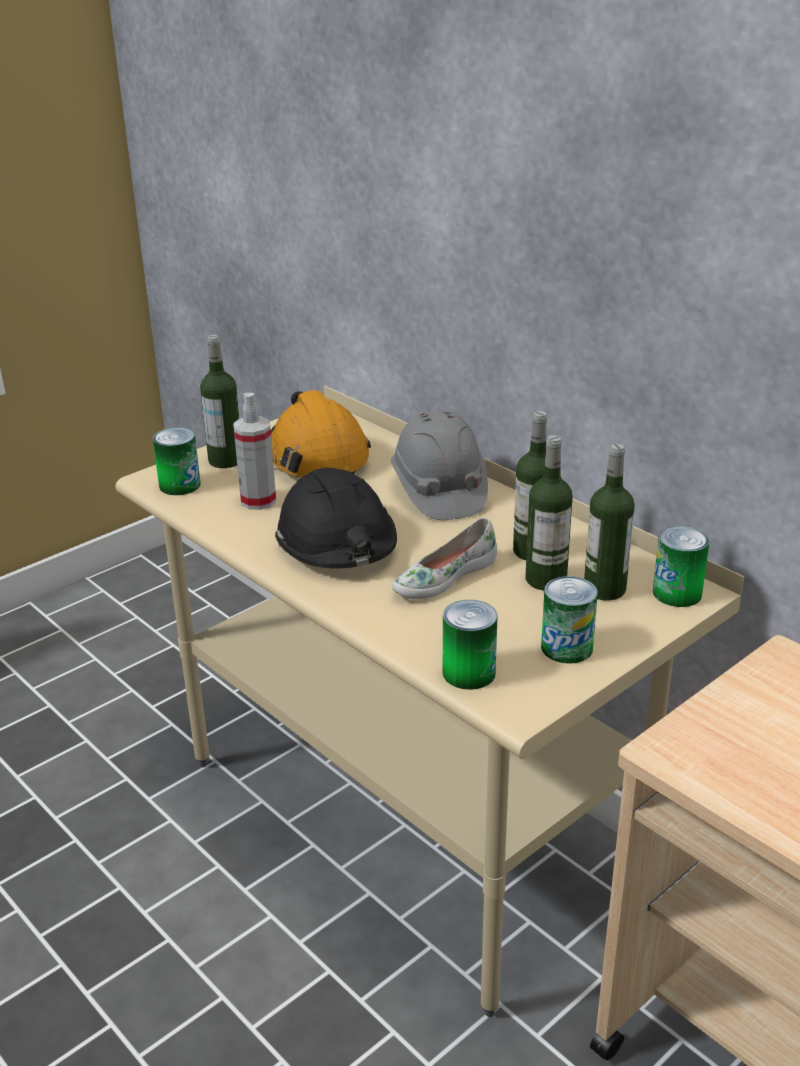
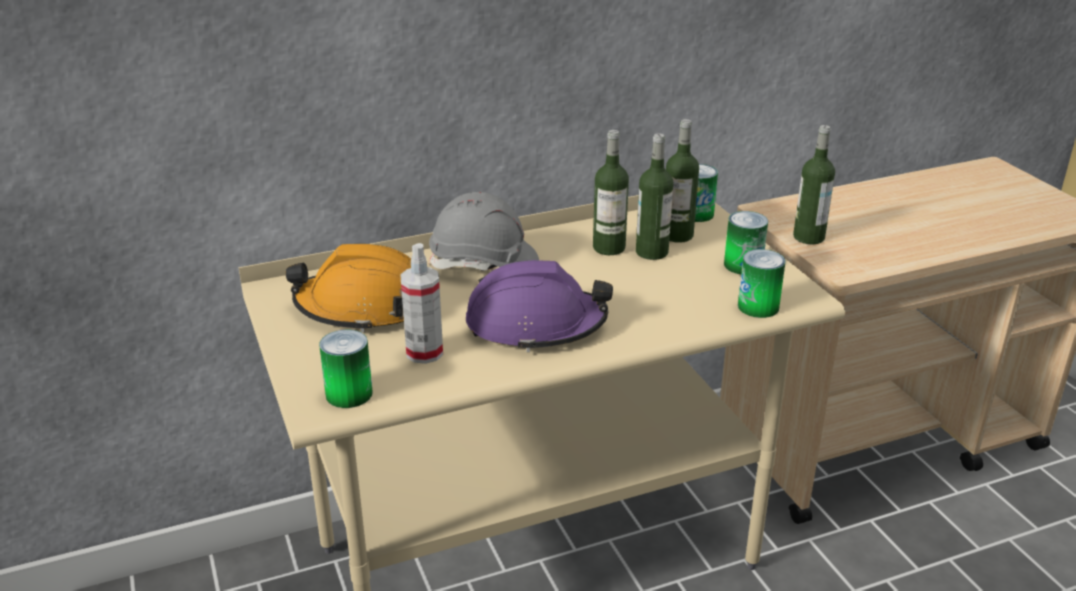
camera: 70 degrees left, 0 degrees up
(225, 460) = (320, 358): bottle -> bottle (808, 237)
(337, 542) = (535, 325): black hard hat -> purple hard hat
(443, 576) = (622, 289): white shoe -> none

